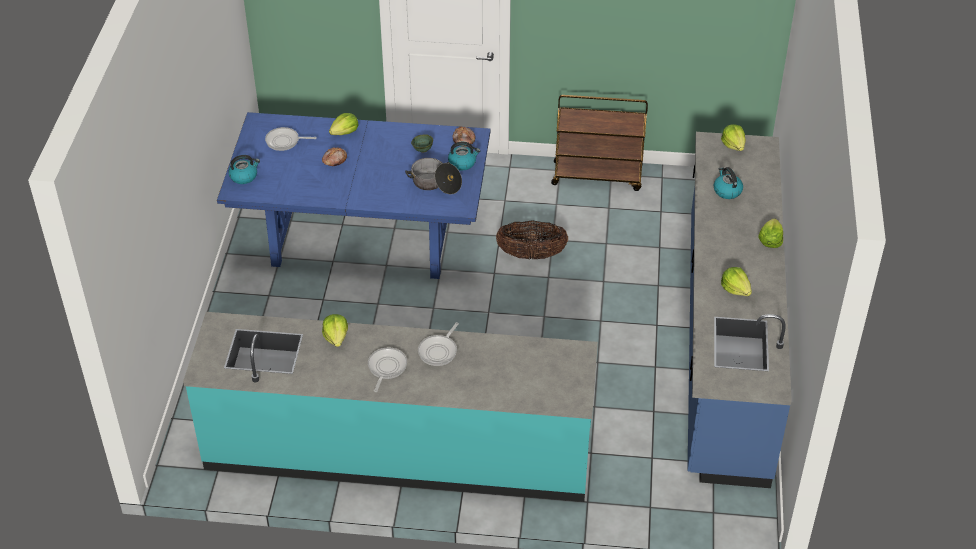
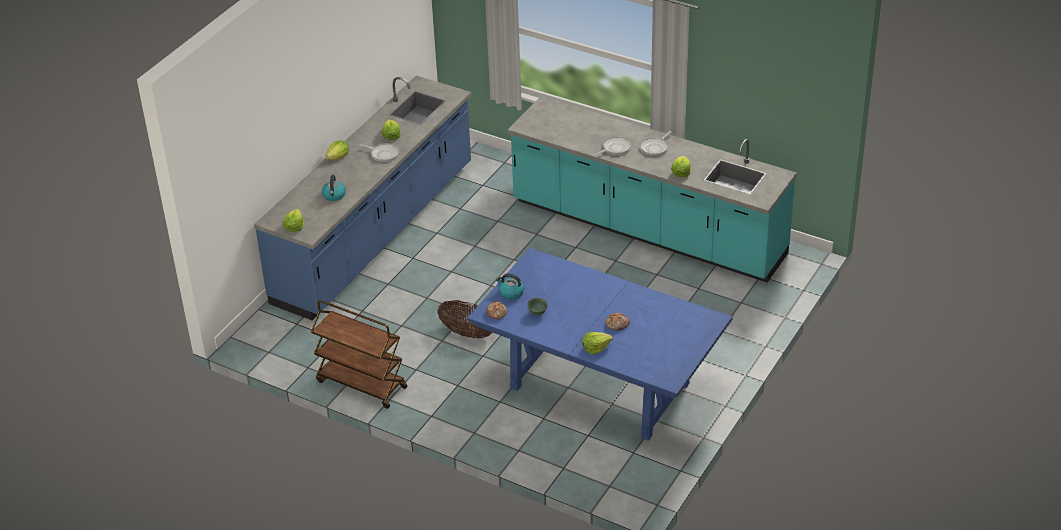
camera: 155 degrees left, 5 degrees down
(244, 176) = (702, 330): kettle -> none
(284, 141) = (653, 353): frying pan -> frying pan (383, 154)
(435, 184) = (544, 281): cooking pot -> none

